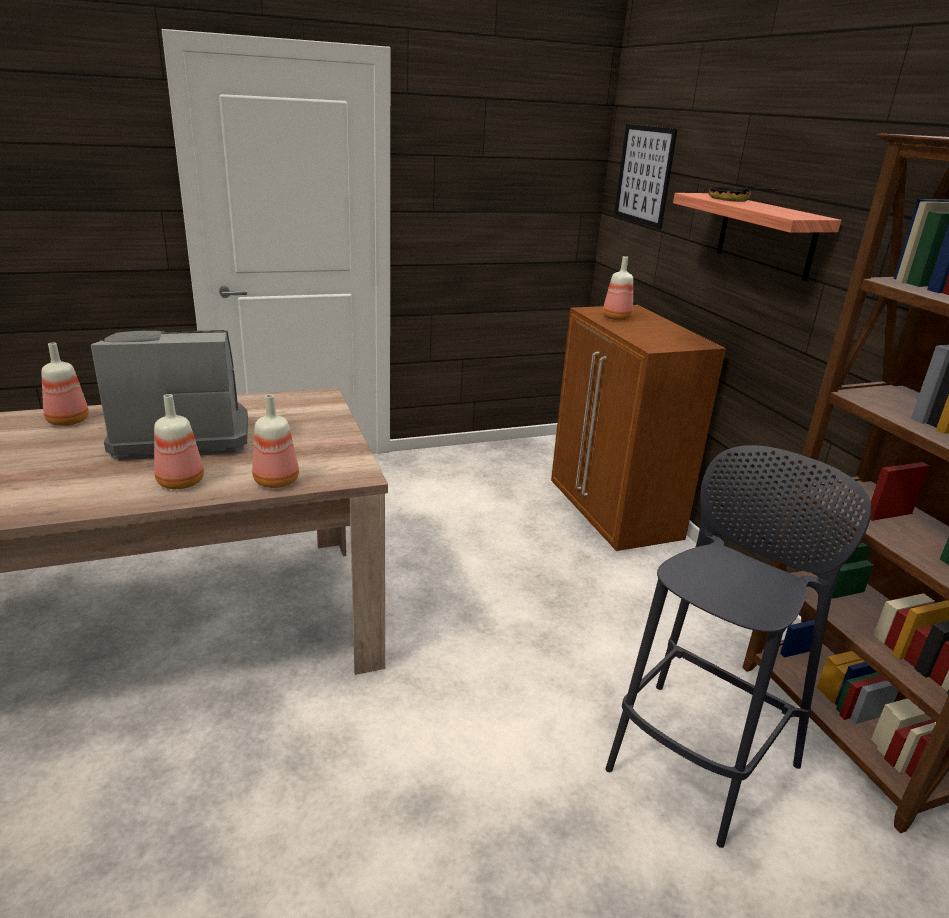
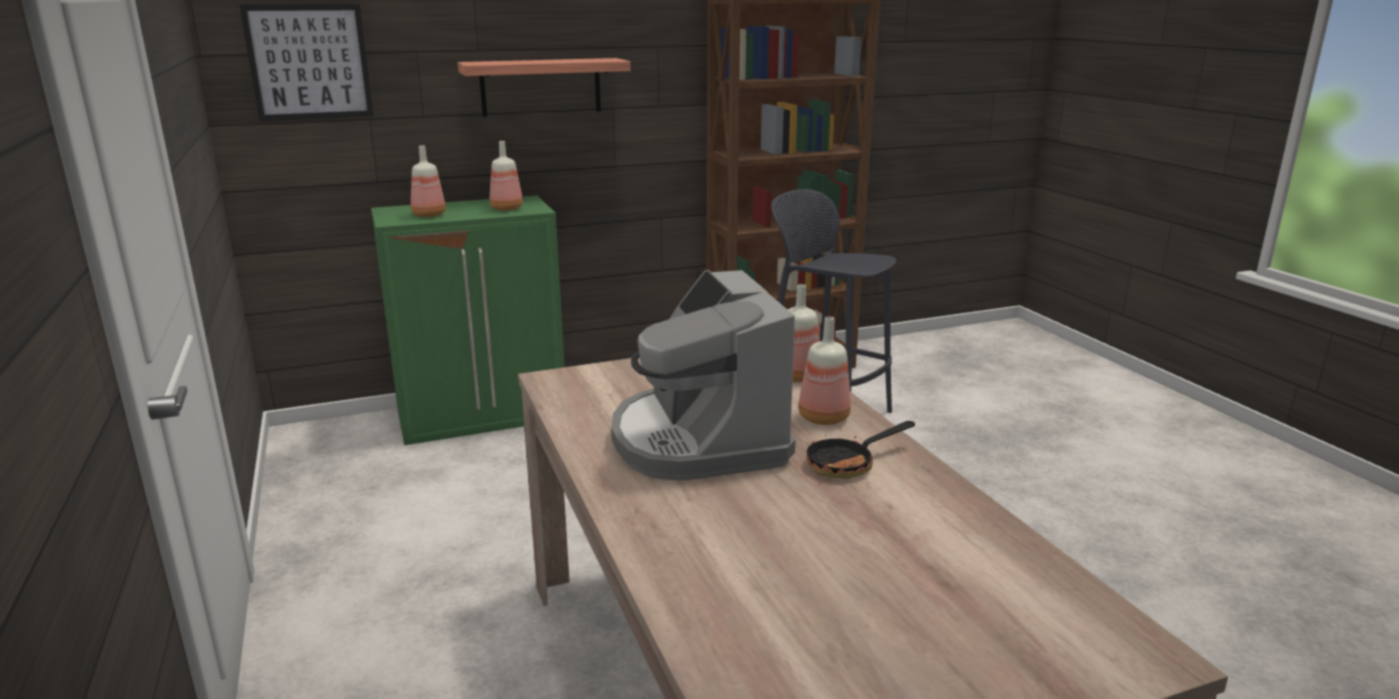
camera: 90 degrees left, 5 degrees down
(66, 421) = (671, 532): bottle -> bottle (506, 209)
(614, 508) = (482, 414): brown cabinet -> green cabinet
(733, 200) = (520, 61): frying pan -> frying pan (848, 464)

